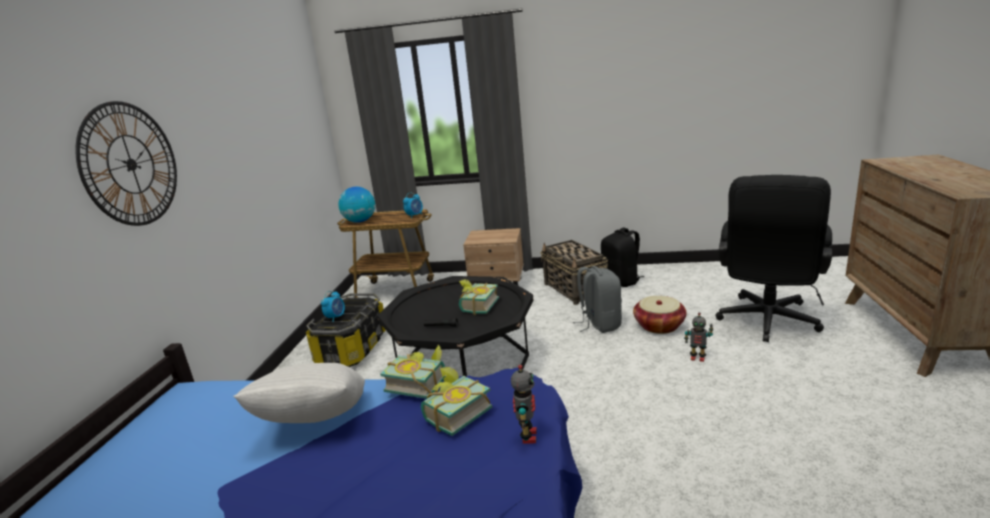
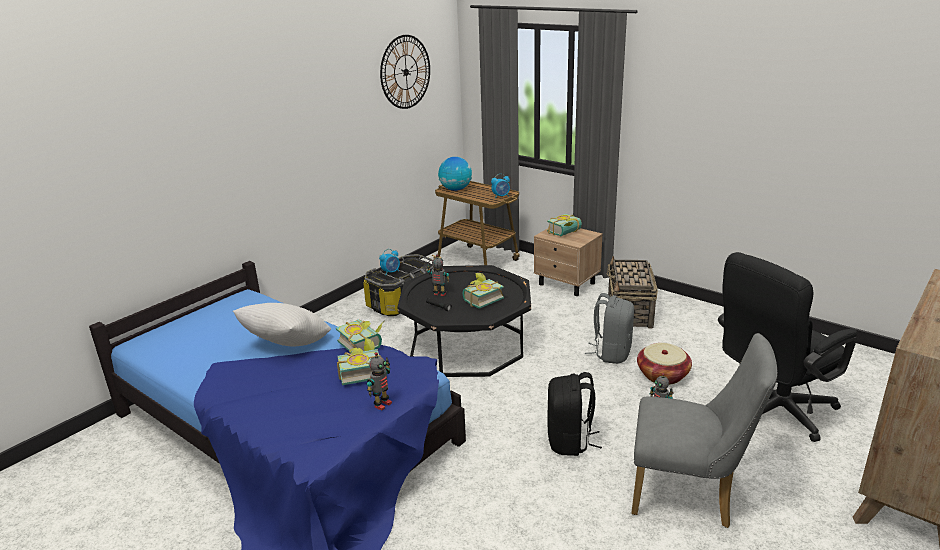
camera: 30 degrees right, 5 degrees up
(131, 164) = (243, 131): wall clock -> wall clock (405, 72)
(427, 315) = (439, 294): none -> toy robot
(489, 235) = (566, 233): none -> book
(621, 281) = (684, 319): black backpack -> black backpack (570, 441)
(802, 409) = (689, 494): none -> grey chair

